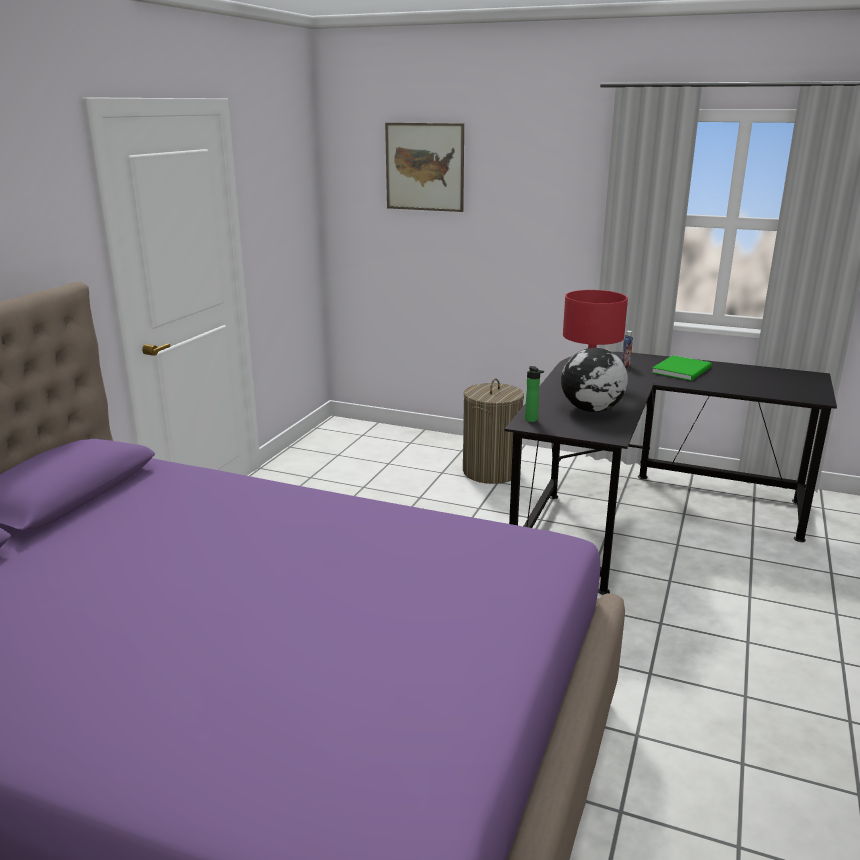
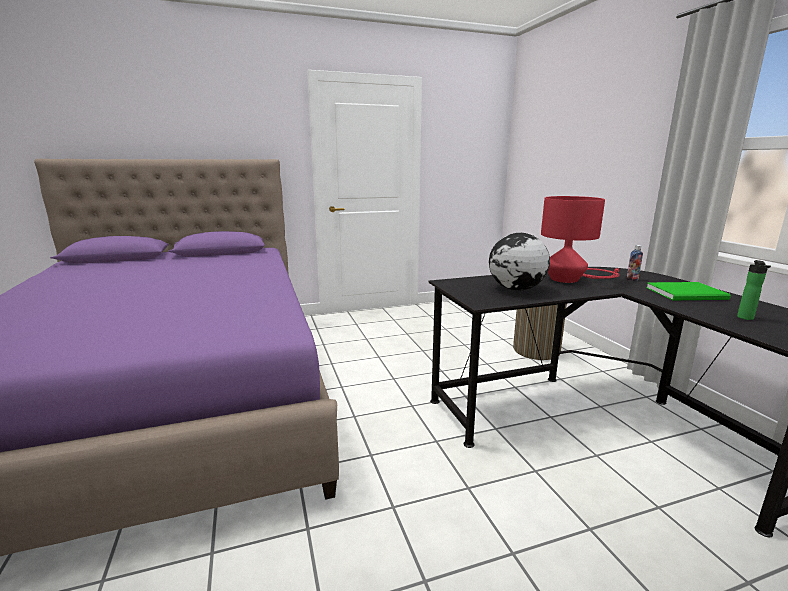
camera: 50 degrees right, 5 degrees down
(424, 167) = (559, 119): picture -> none
(532, 420) = (457, 282): bottle -> bottle (746, 318)

